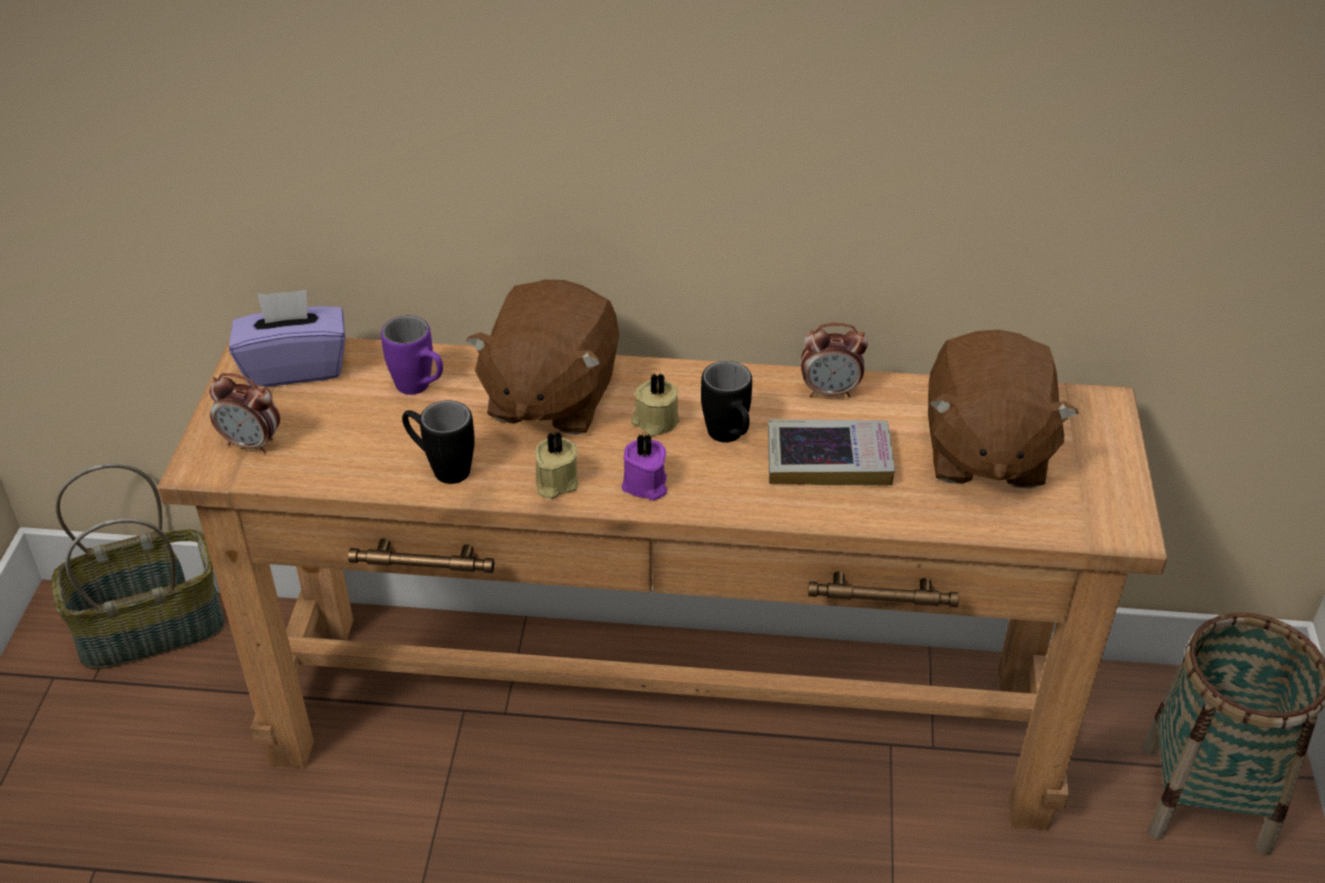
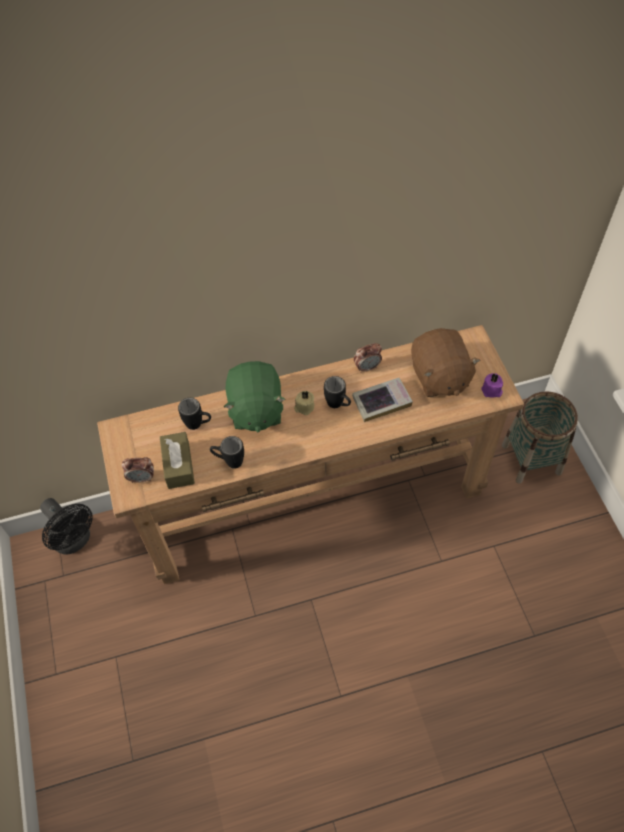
camera: 20 degrees left, 15 degrees up
(152, 626) = (75, 541): basket -> black fan
(295, 367) = (137, 432): purple tissue box -> none
(336, 444) = (178, 465): none -> brown tissue box
(420, 389) = (198, 425): purple mug -> black mug
(550, 397) = (255, 410): brown plush toy -> green plush toy
(555, 483) = (279, 452): beige candle -> none
(645, 485) = (316, 440): purple candle -> purple candle (491, 391)

